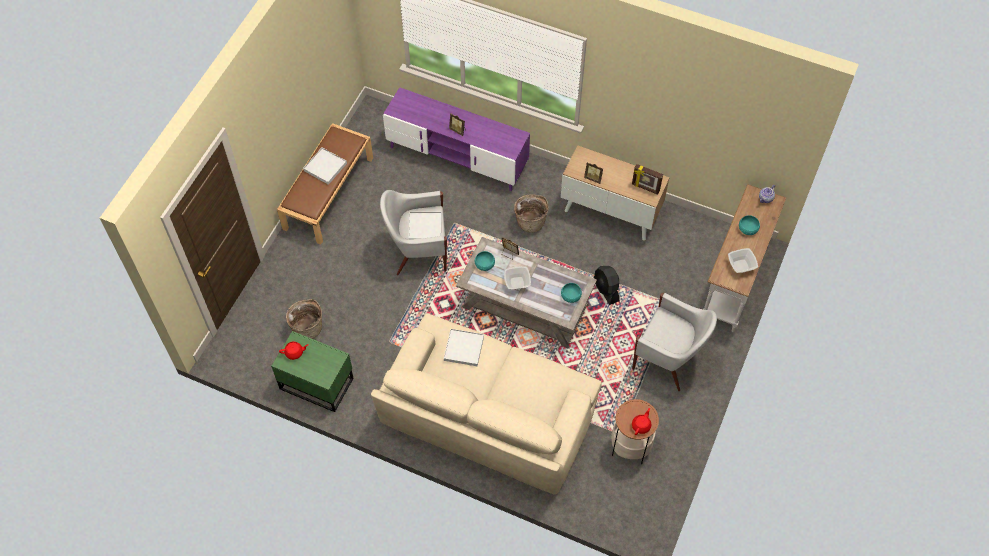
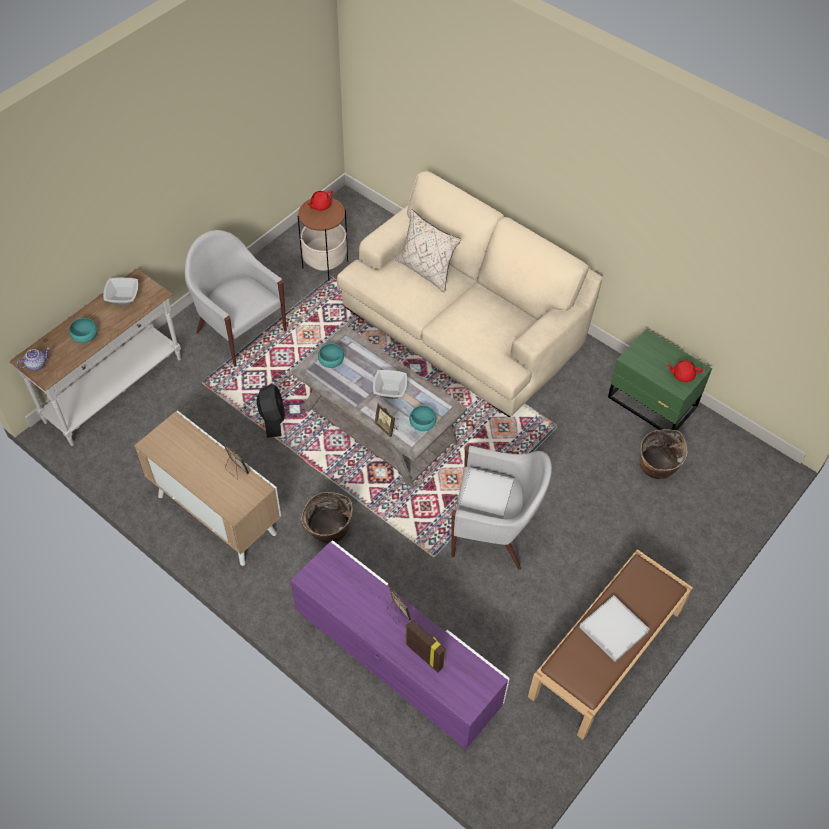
camera: 165 degrees left, 5 degrees down
(464, 348) = (479, 331): white tray -> none
(526, 398) = (426, 270): none -> beige pillow
(645, 188) = (174, 438): picture frame -> picture frame (424, 655)

